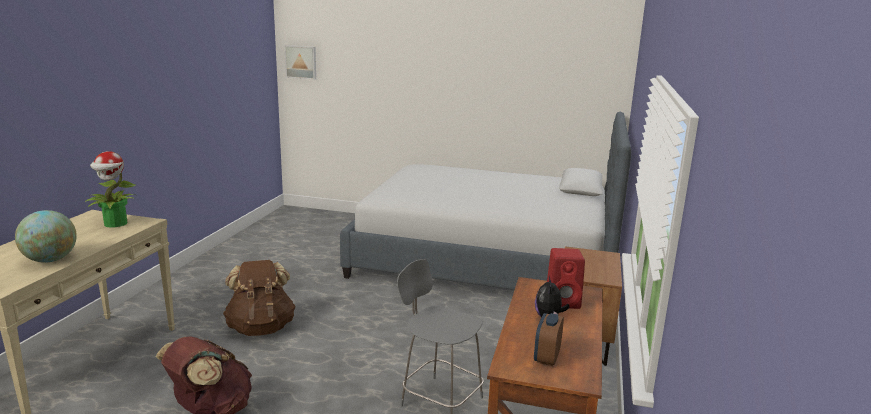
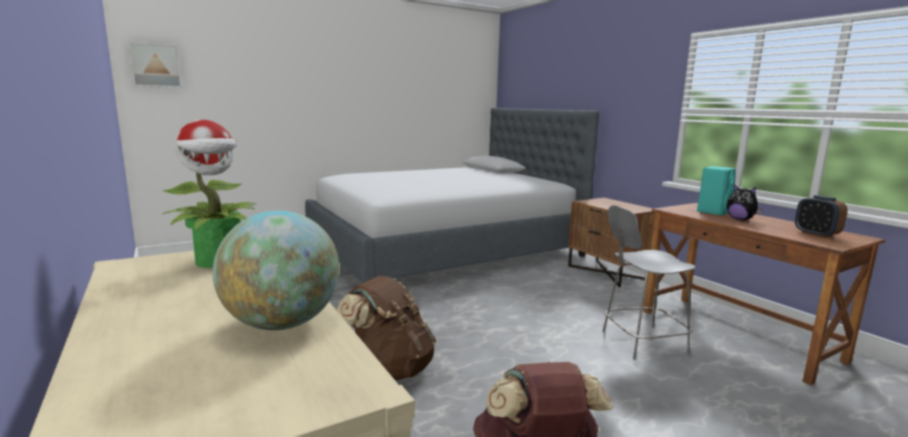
camera: 45 degrees left, 5 degrees down
(563, 302) = (713, 212): red speaker -> turquoise speaker

